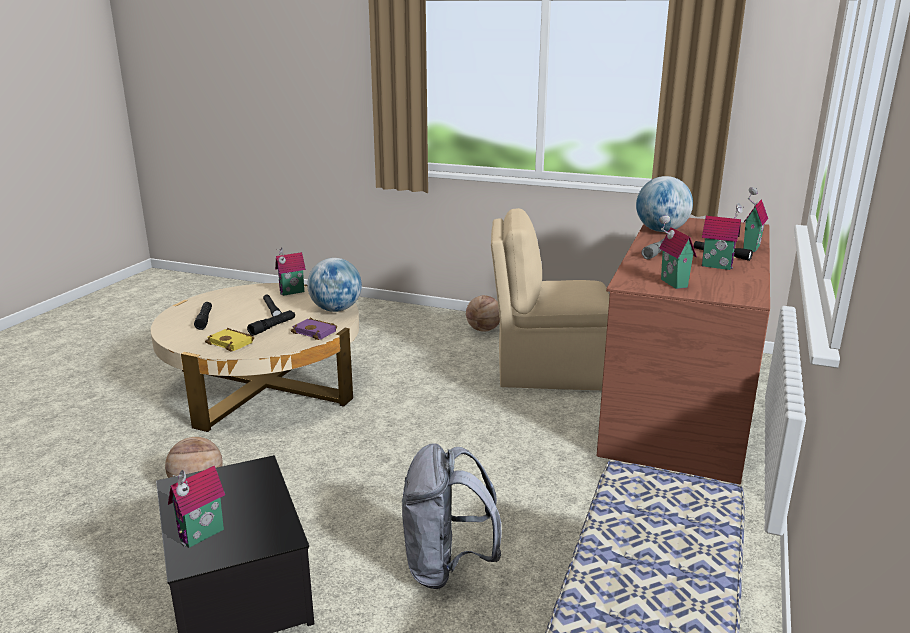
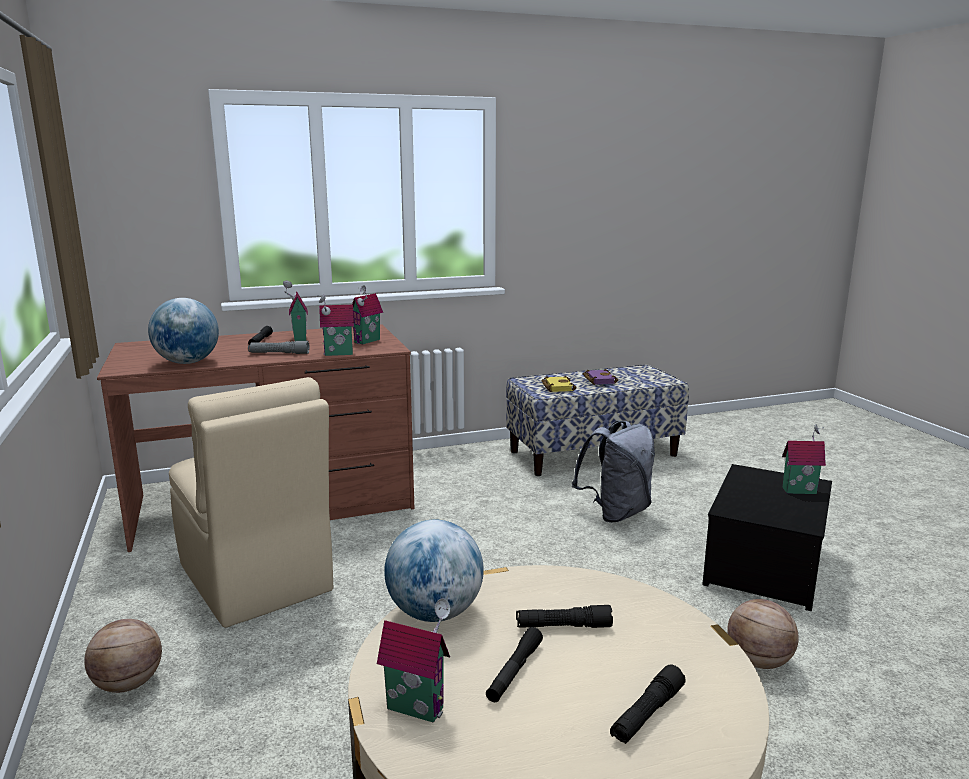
camera: 130 degrees left, 5 degrees down
(232, 343) = (649, 624): yellow book -> yellow book (556, 387)
(316, 332) = (523, 585): purple book -> purple book (598, 380)
(749, 247) = (224, 338): toy house -> toy house (338, 354)

